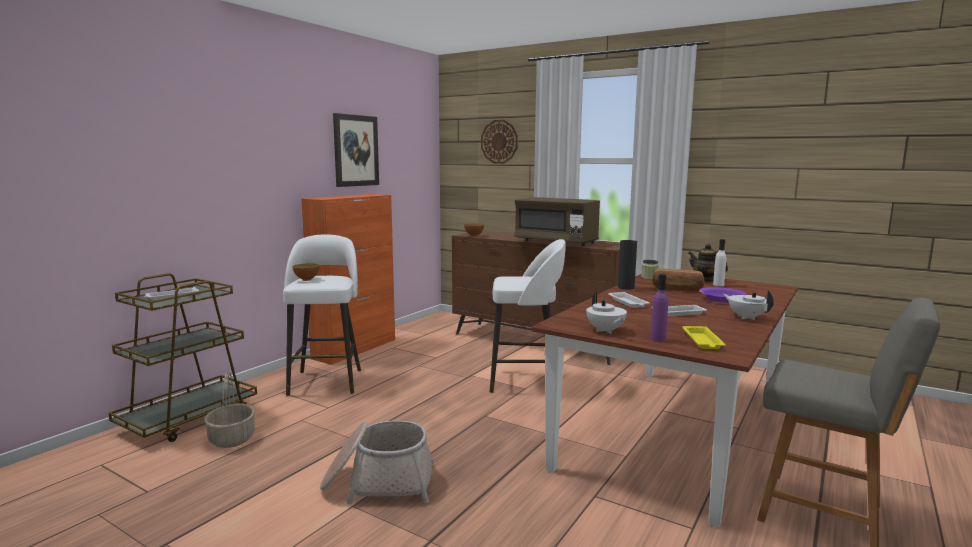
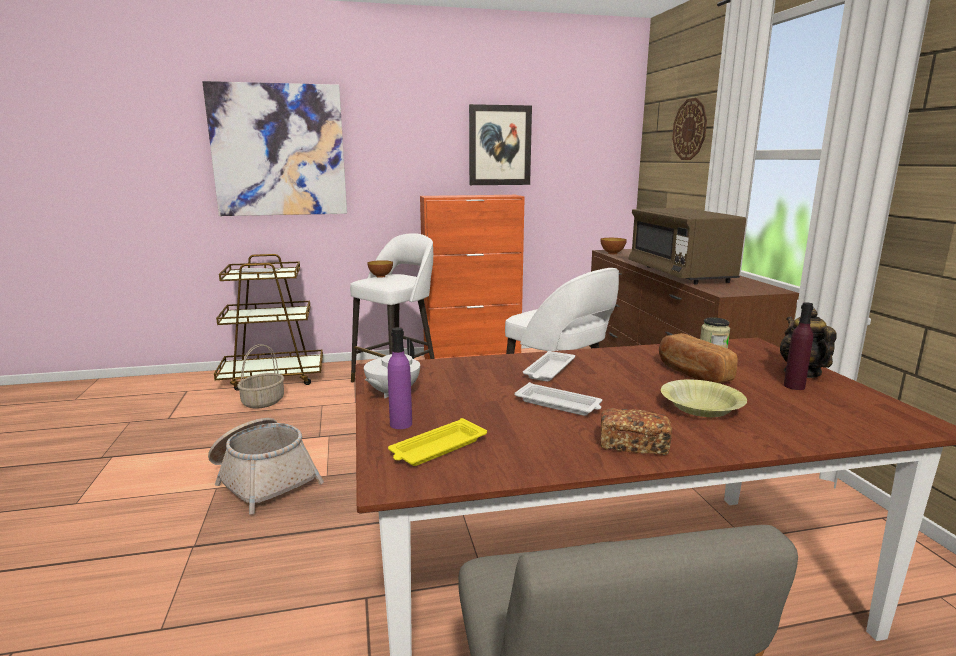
camera: 45 degrees right, 5 degrees up
(164, 154) = (279, 150): none -> picture
(626, 287) = (623, 352): black vase -> none
(718, 285) = (794, 386): white bottle -> purple bottle
(721, 300) = (701, 408): purple bowl -> yellow bowl
(746, 317) = (633, 445): white teapot -> bread

